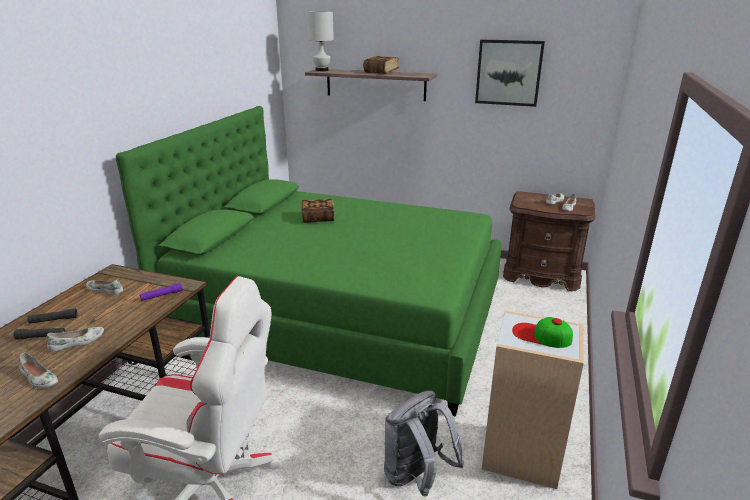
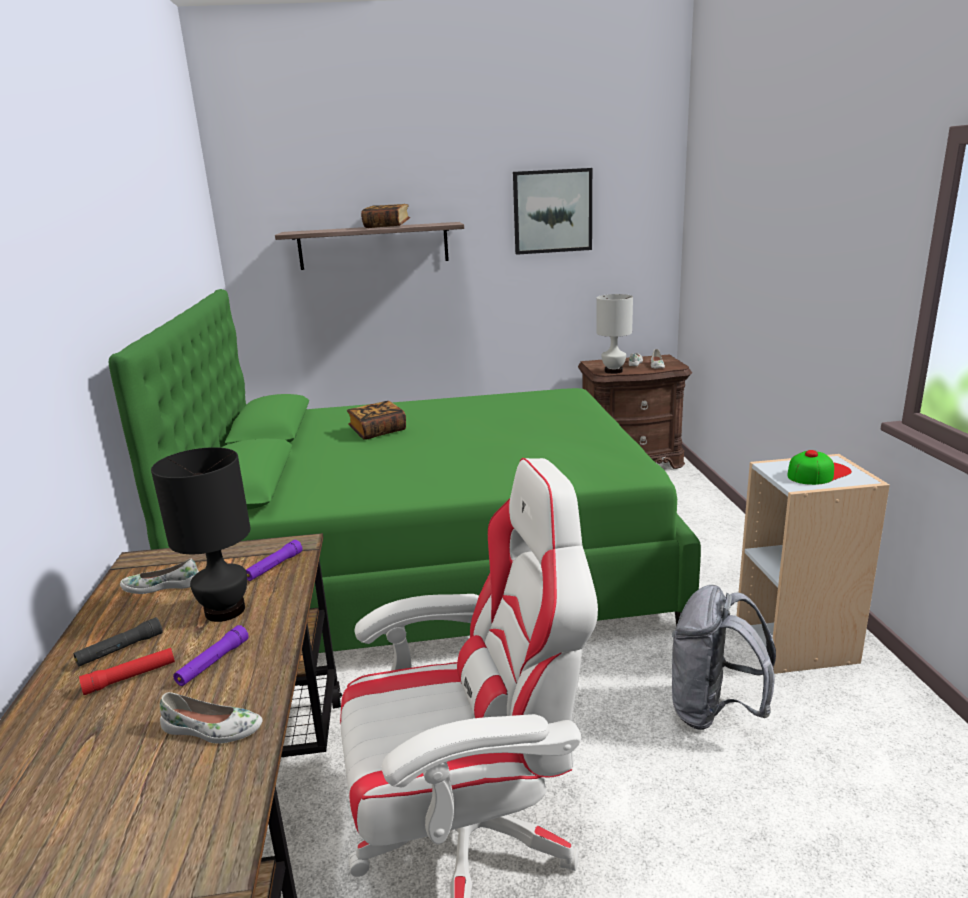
camera: 25 degrees left, 5 degrees down
(41, 337) = (130, 677): black flashlight -> red flashlight
(77, 342) = (213, 662): white shoe -> purple flashlight
(113, 314) = (224, 611): none -> black table lamp
(321, 70) = (294, 232): white table lamp -> white table lamp (613, 371)
(541, 335) = (818, 473): cap -> cap turned 150 degrees clockwise

